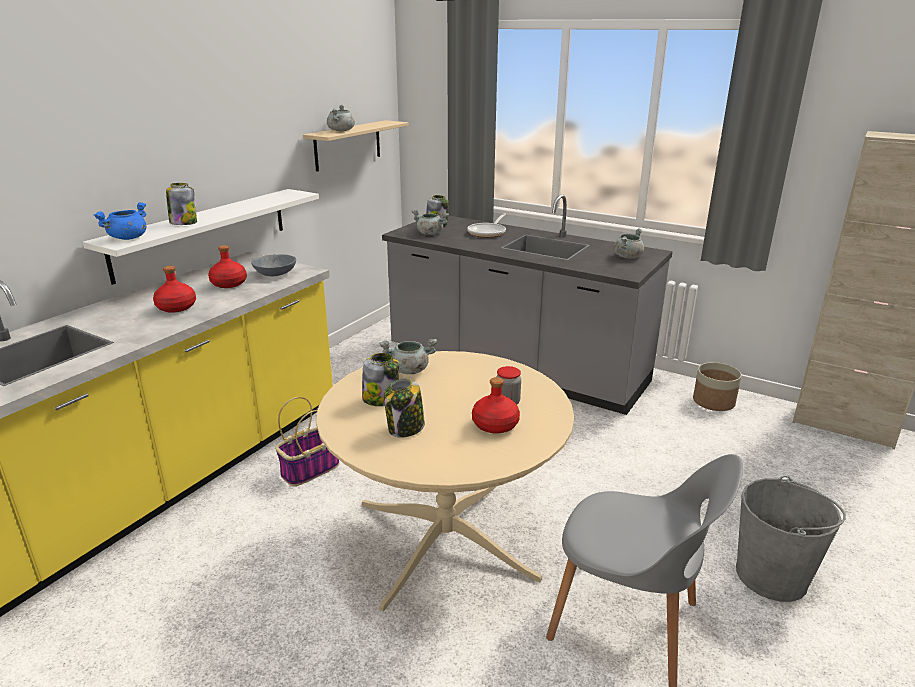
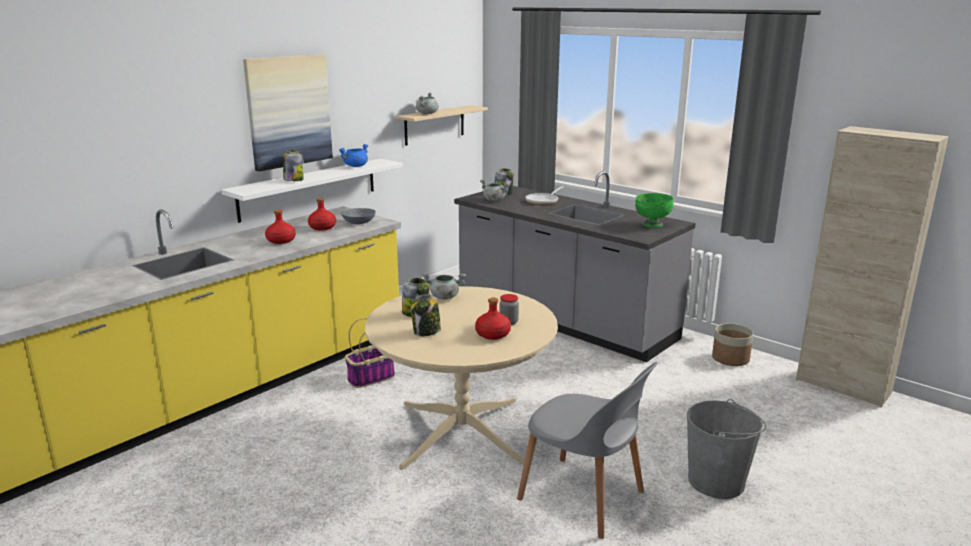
camera: 10 degrees right, 5 degrees down
(128, 238) = (252, 188): blue cooking pot -> blue cooking pot (355, 166)
(167, 130) = (288, 111): none -> picture
(627, 256) = (652, 225): grey cooking pot -> green bowl

